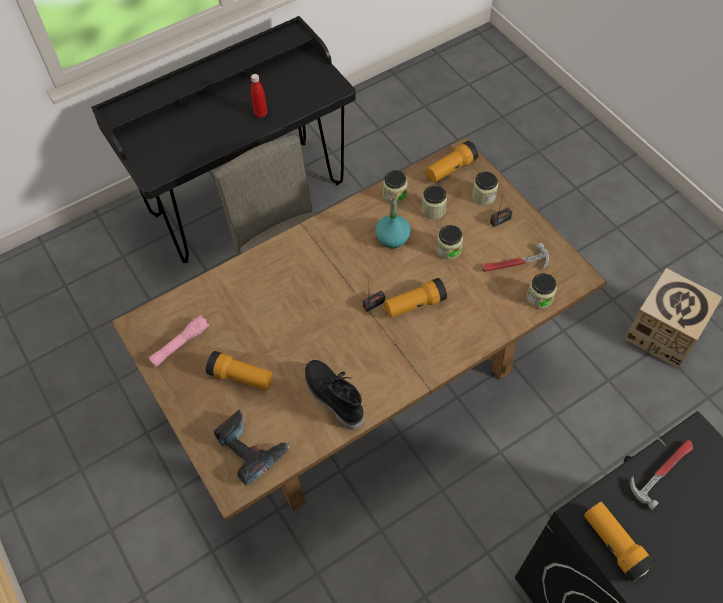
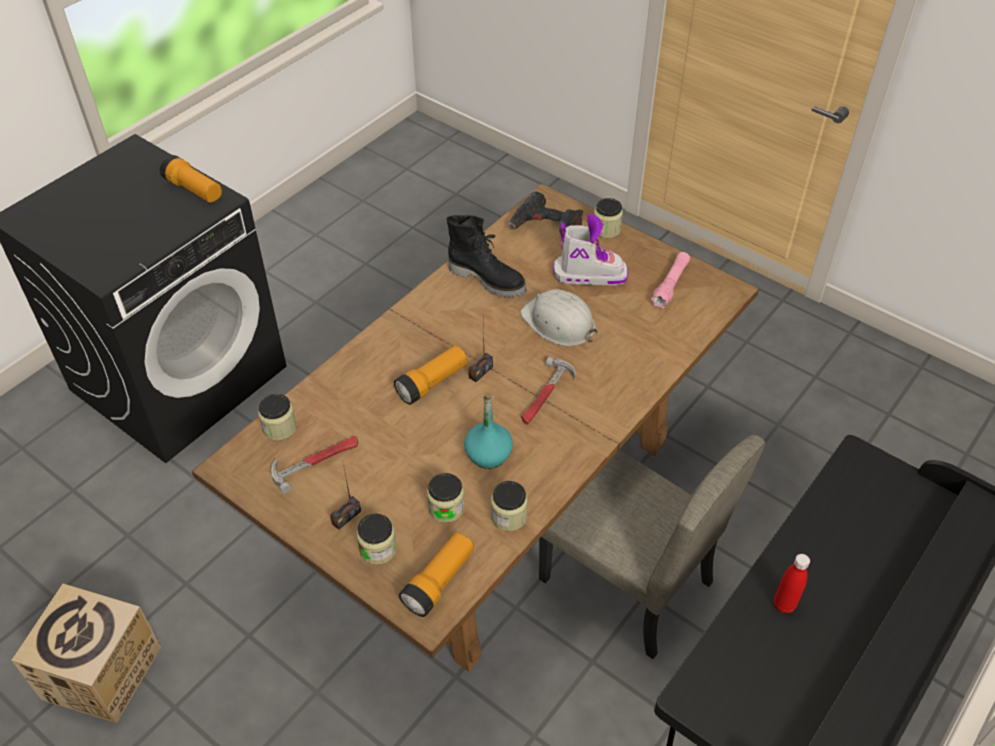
camera: 160 degrees right, 10 degrees down
(241, 377) = (589, 274): flashlight -> boot
(293, 332) = (559, 323): none -> white hard hat
(448, 250) = (409, 458): jar -> jar (606, 229)
(662, 470) = (145, 244): hammer -> hammer (546, 395)

